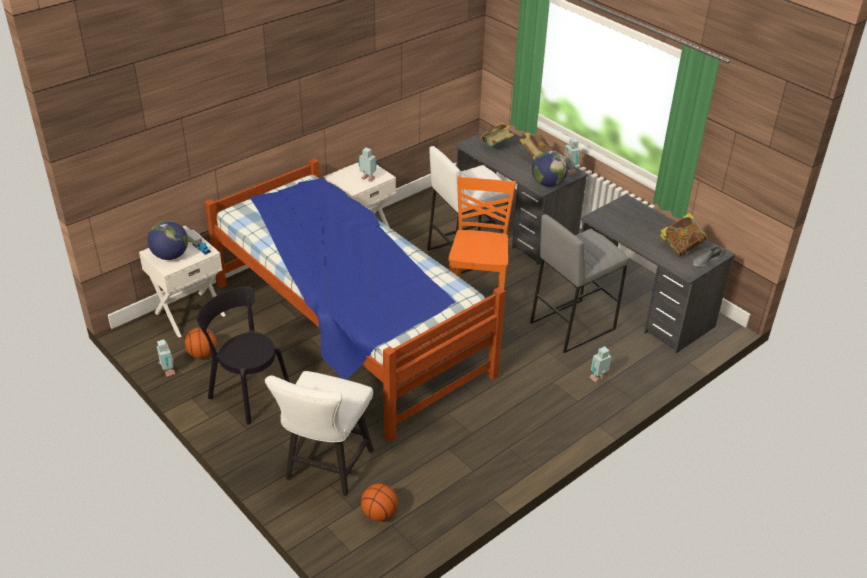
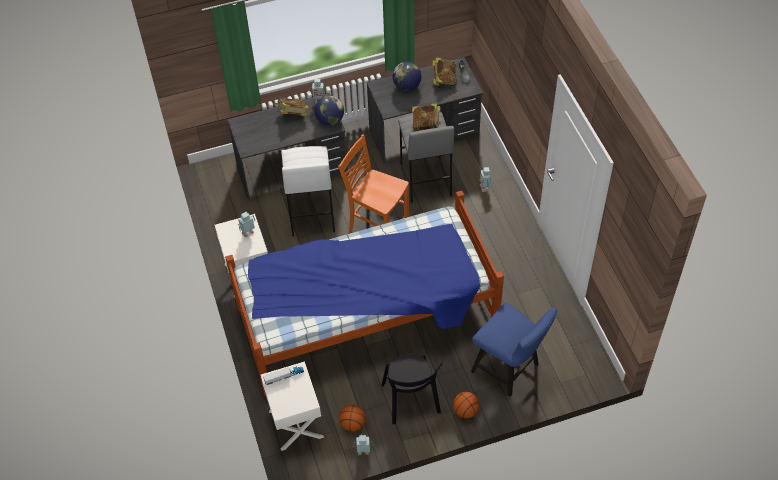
camera: 65 degrees left, 15 degrees up
(170, 256) = (293, 397): globe -> globe (407, 86)
(247, 392) = (411, 401): black chair -> black chair turned 75 degrees counterclockwise
(326, 469) = (509, 370): white chair -> blue chair
(379, 514) = (560, 350): basketball -> basketball (465, 411)
(496, 146) = (260, 132): book -> book (426, 125)

